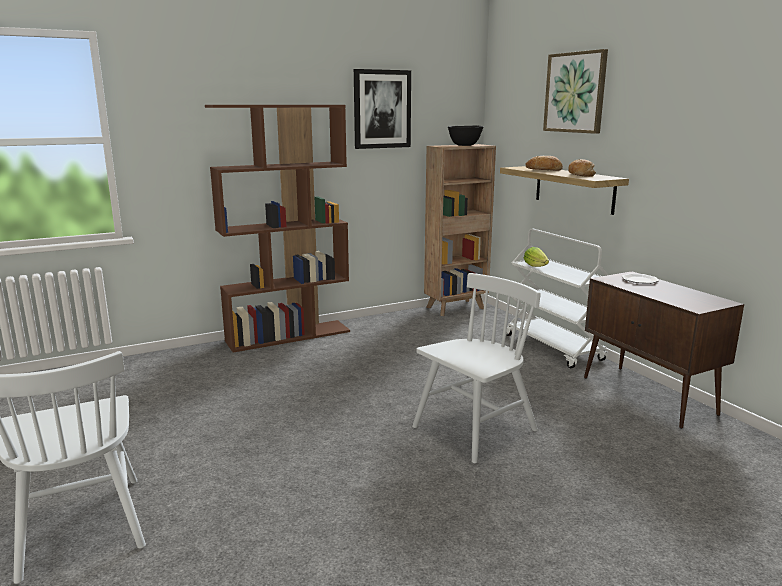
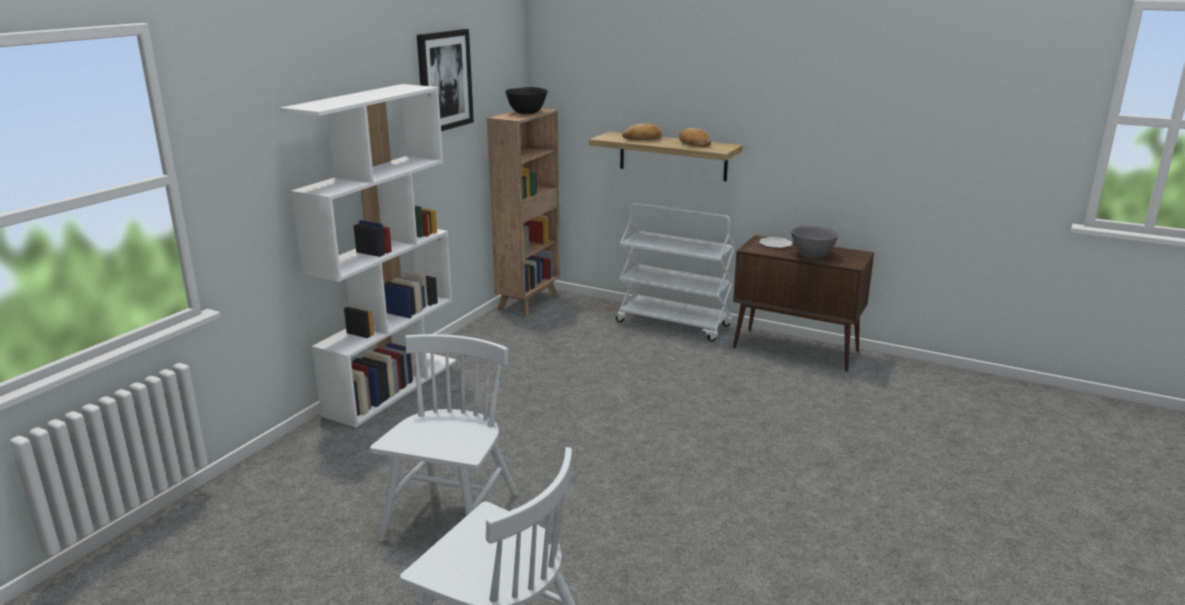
camera: 35 degrees left, 5 degrees up
(289, 336) = (392, 387): brown bookcase -> white bookcase
(474, 429) = (710, 425): white chair -> white chair (451, 517)
(536, 266) = (651, 243): lettuce -> none
(575, 92) = (666, 55): picture -> none
(662, 294) = (812, 255): none -> grey bowl

